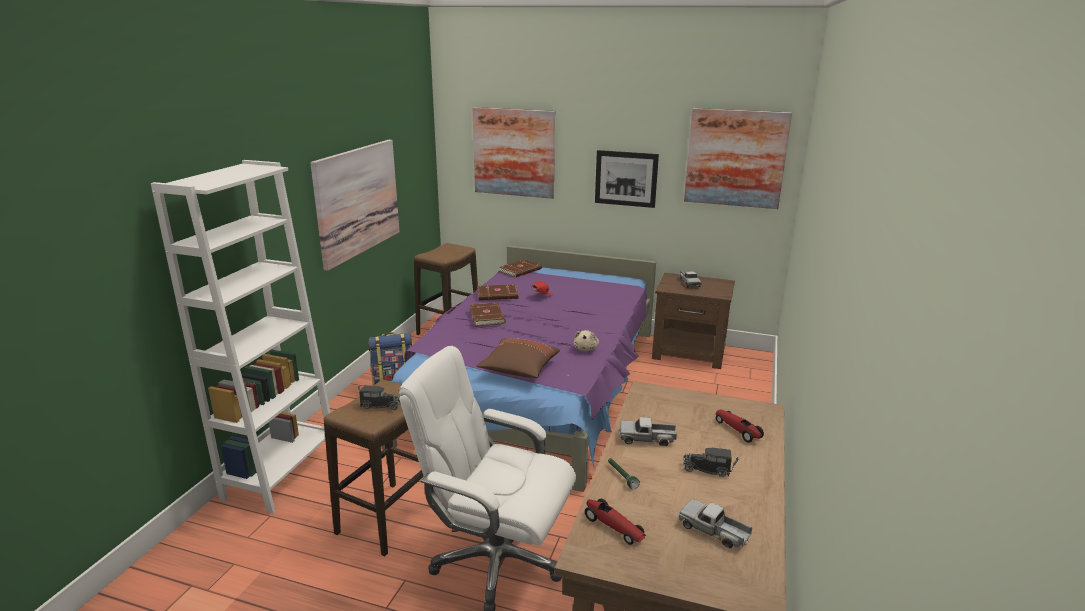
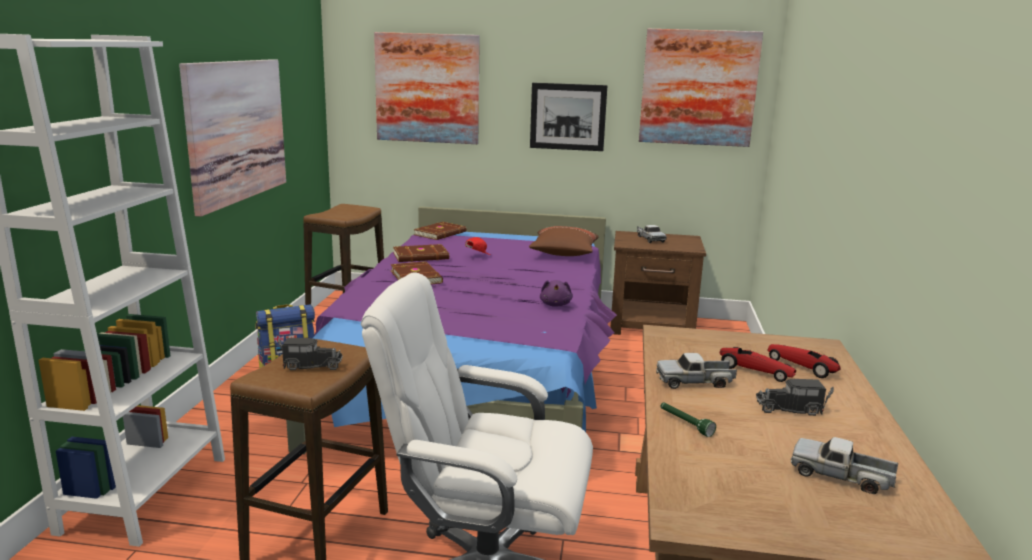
camera: 10 degrees left, 5 degrees down
(519, 370) = (478, 329): brown pillow -> brown pillow (563, 254)
(586, 349) = (555, 304): beige plush toy -> purple plush toy
(613, 527) = (706, 482): toy car -> toy car (755, 371)

